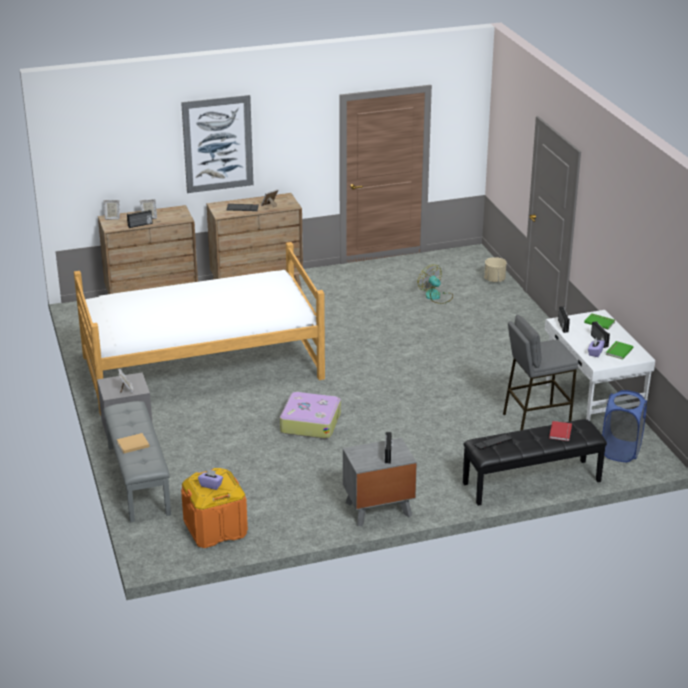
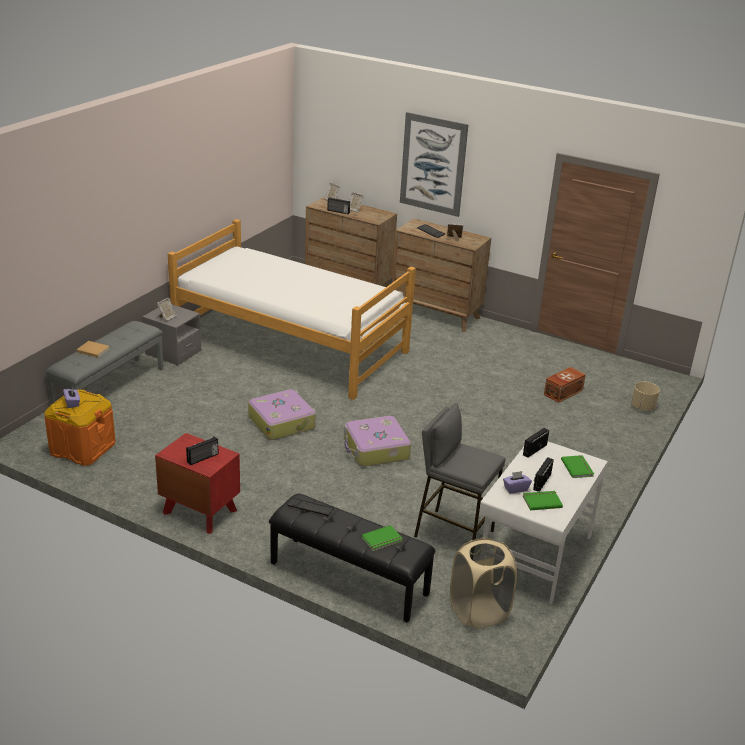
camera: 45 degrees right, 0 degrees up
(378, 509) = (199, 511): grey nightstand -> red nightstand
(402, 402) = (375, 449): none -> suitcase
(436, 297) = (562, 392): fan -> brown storage box
(561, 432) = (382, 540): red book -> green book
(621, 451) = (478, 611): blue laundry basket -> beige laundry basket

